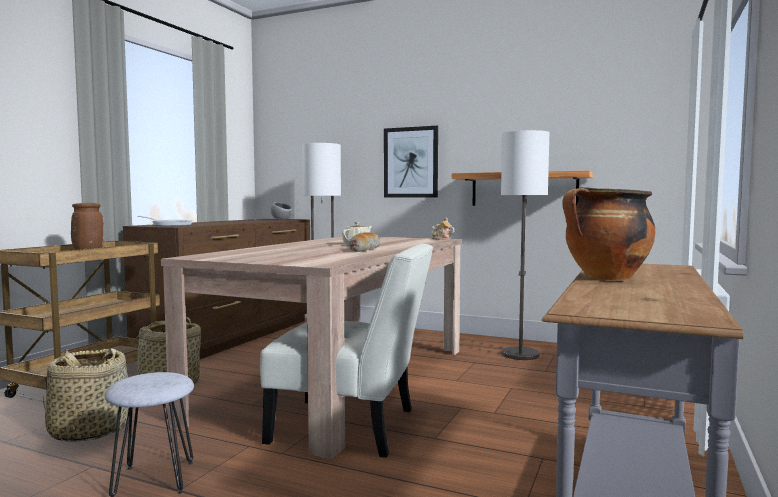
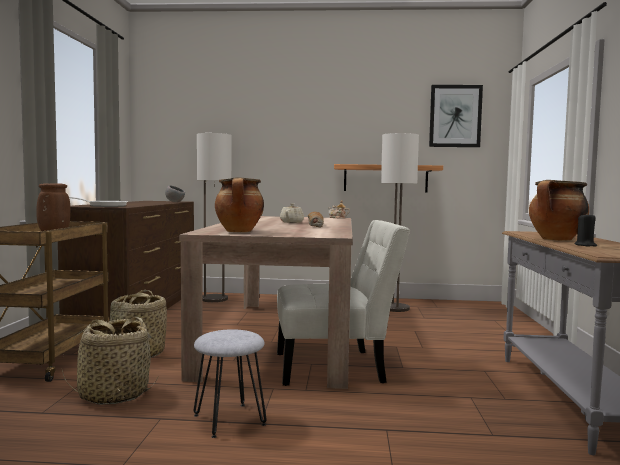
camera: 20 degrees left, 0 degrees up
(237, 256) = (239, 232): none -> cooking pot
(411, 162) = (290, 153): picture -> picture (455, 116)
(614, 290) = (585, 245): none -> black candle

